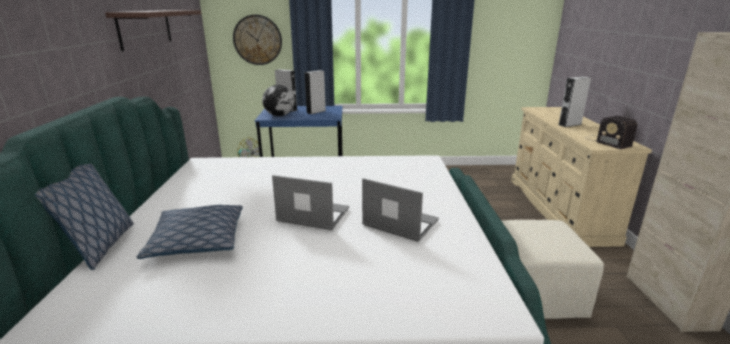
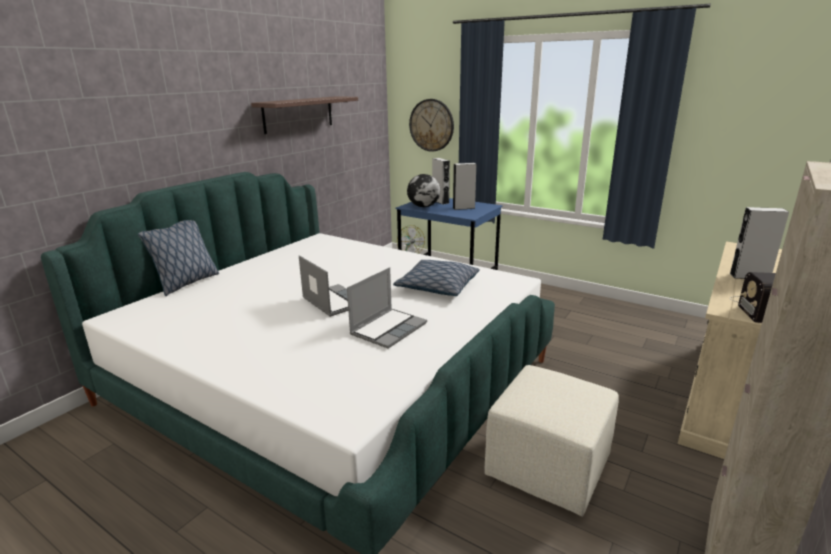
camera: 35 degrees right, 0 degrees up
(197, 241) = (237, 296): pillow -> pillow (437, 287)
(399, 223) = (388, 329): laptop -> laptop turned 60 degrees clockwise

